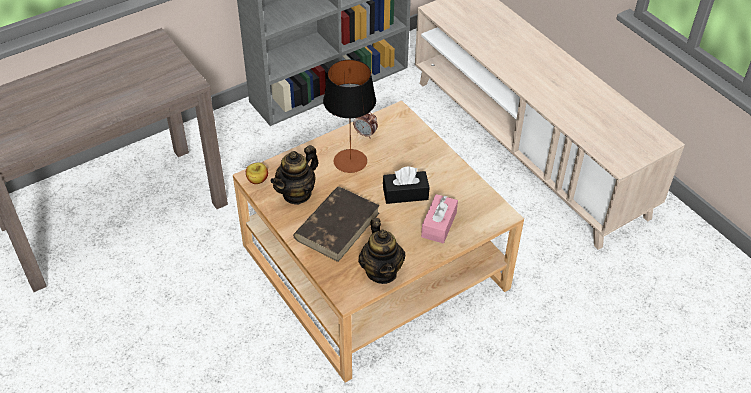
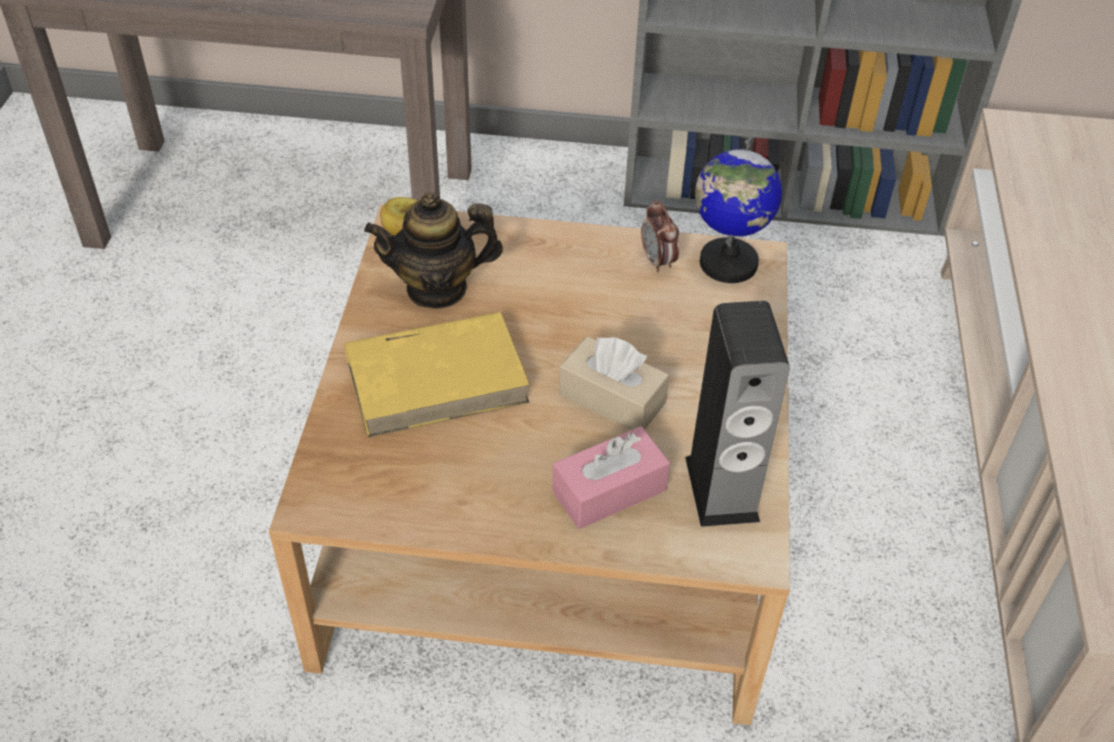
camera: 40 degrees right, 0 degrees up
(337, 225) = (438, 378): brown book -> yellow book
(350, 161) = (581, 289): table lamp -> none
(381, 271) = (416, 503): teapot -> none
(390, 120) = (727, 263): none -> globe
(405, 193) = (612, 398): black tissue box -> beige tissue box
(472, 200) = (721, 488): none -> speaker

